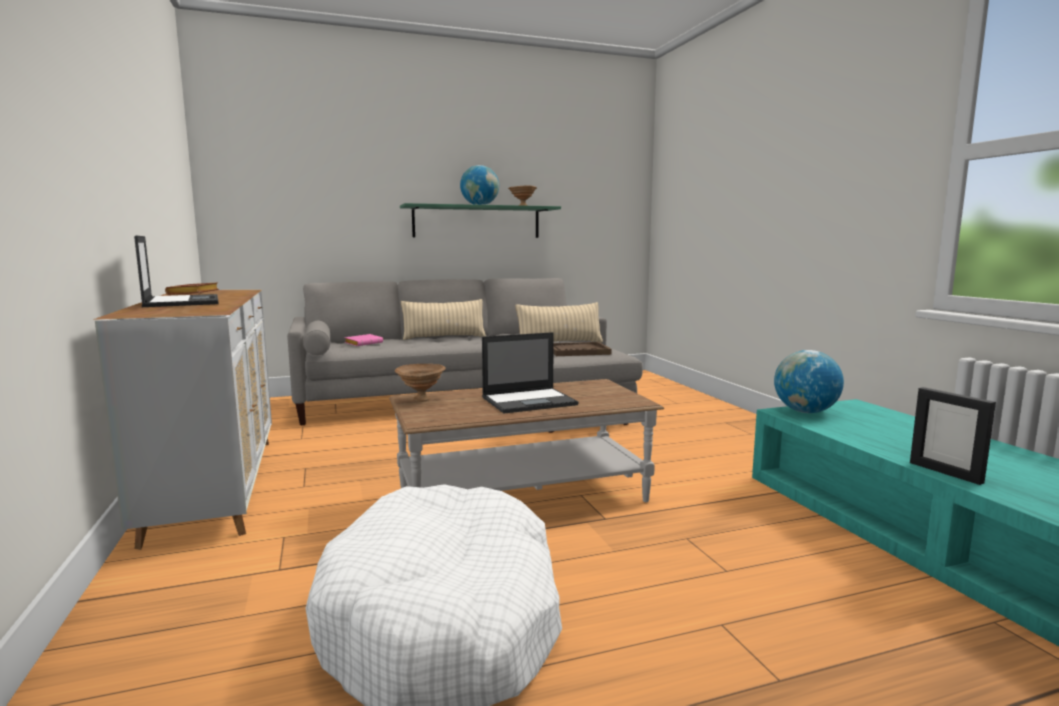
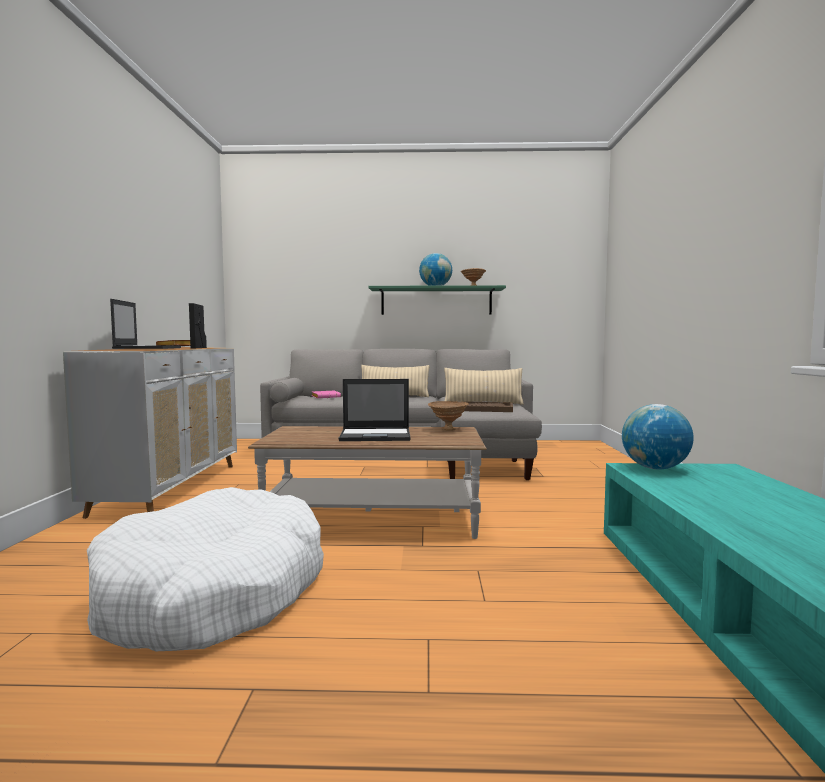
camera: 20 degrees right, 5 degrees down
(421, 400) = (296, 429): brown bowl -> brown bowl (448, 429)
(946, 472) = (728, 527): picture frame -> picture frame (198, 348)

